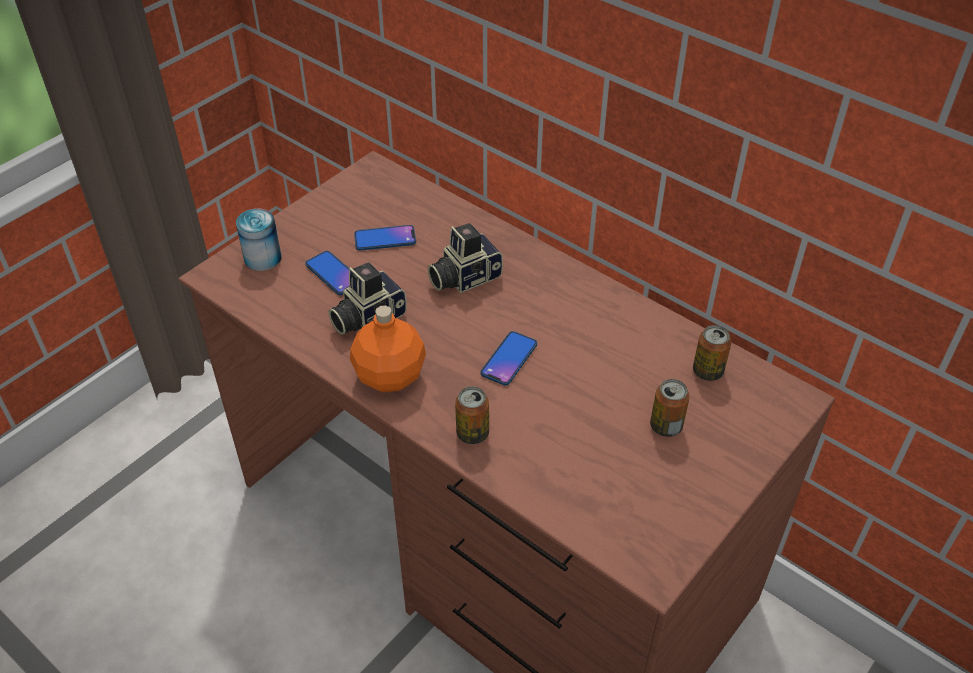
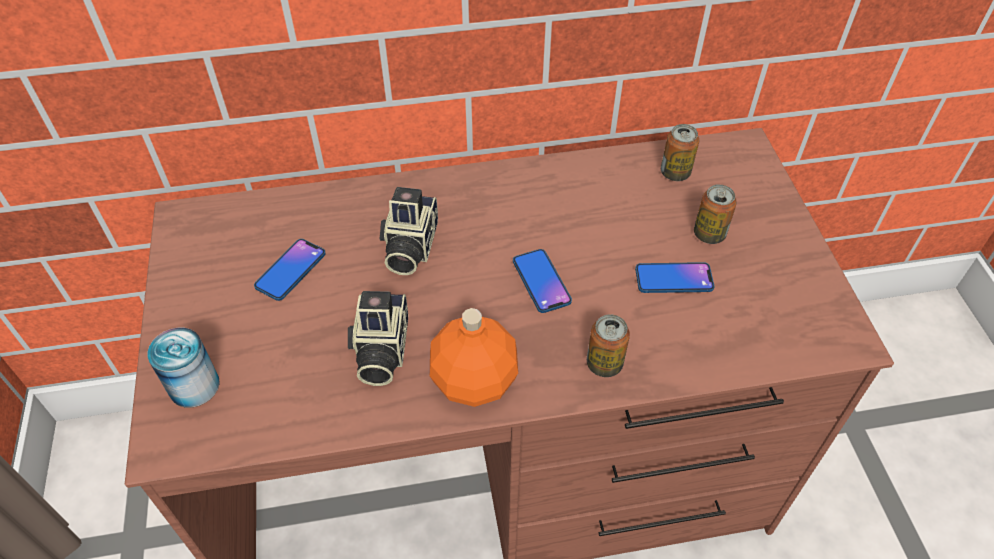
camera: 50 degrees left, 5 degrees up
(333, 274) = (289, 340): phone -> phone (674, 279)

